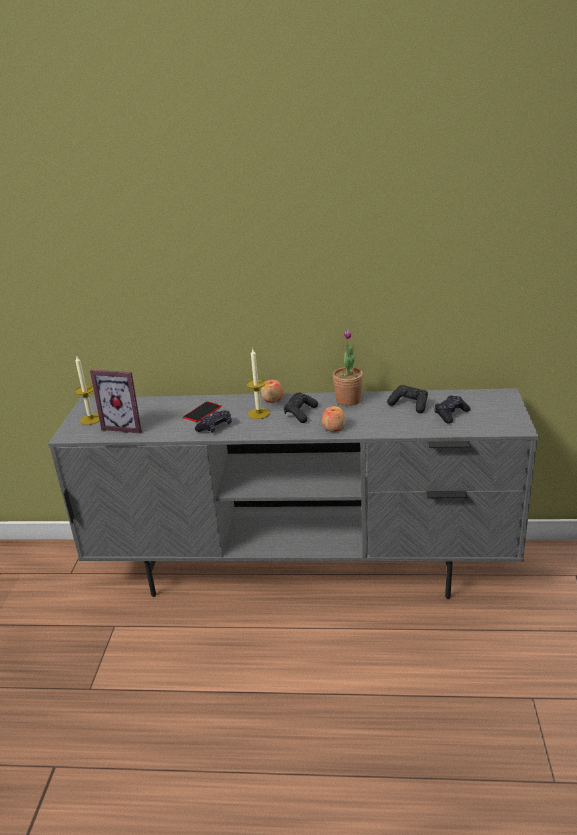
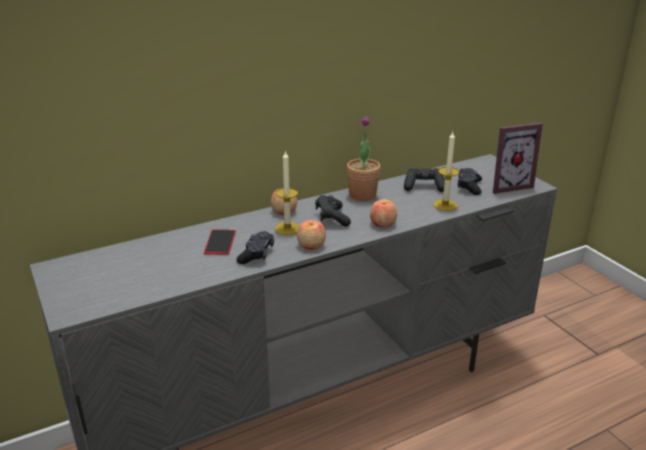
camera: 35 degrees left, 0 degrees up
(91, 419) = (80, 286): candle -> candle (445, 205)
(126, 425) = (140, 280): picture frame -> picture frame (507, 185)
(259, 430) = (311, 245): none -> apple

